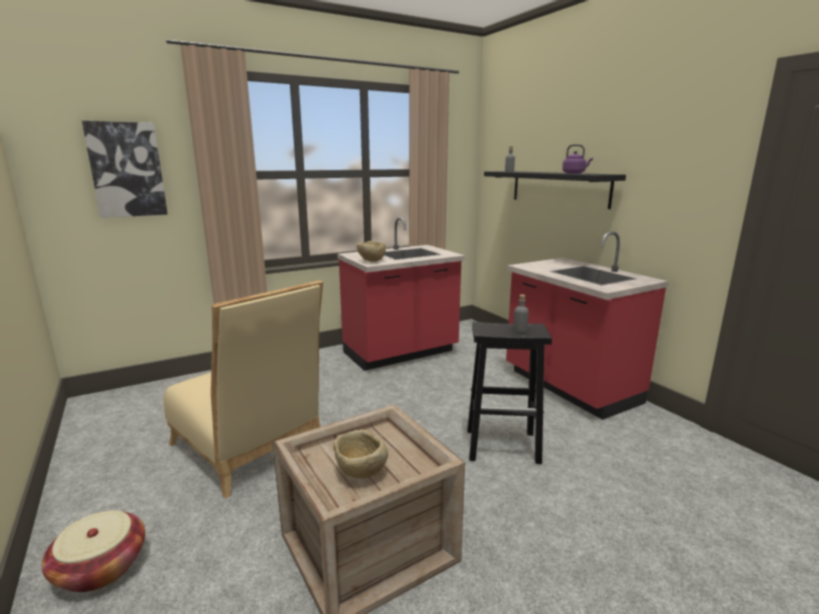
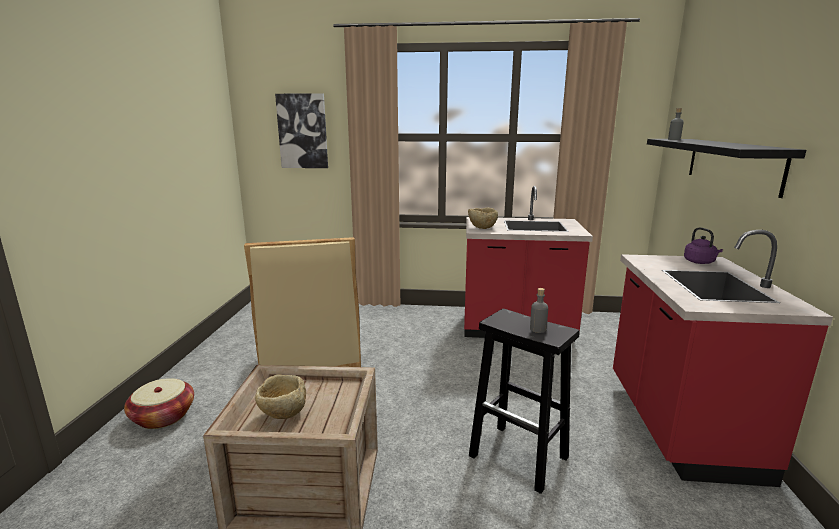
camera: 35 degrees right, 0 degrees up
(575, 173) = (734, 145): purple kettle -> purple kettle (700, 262)

